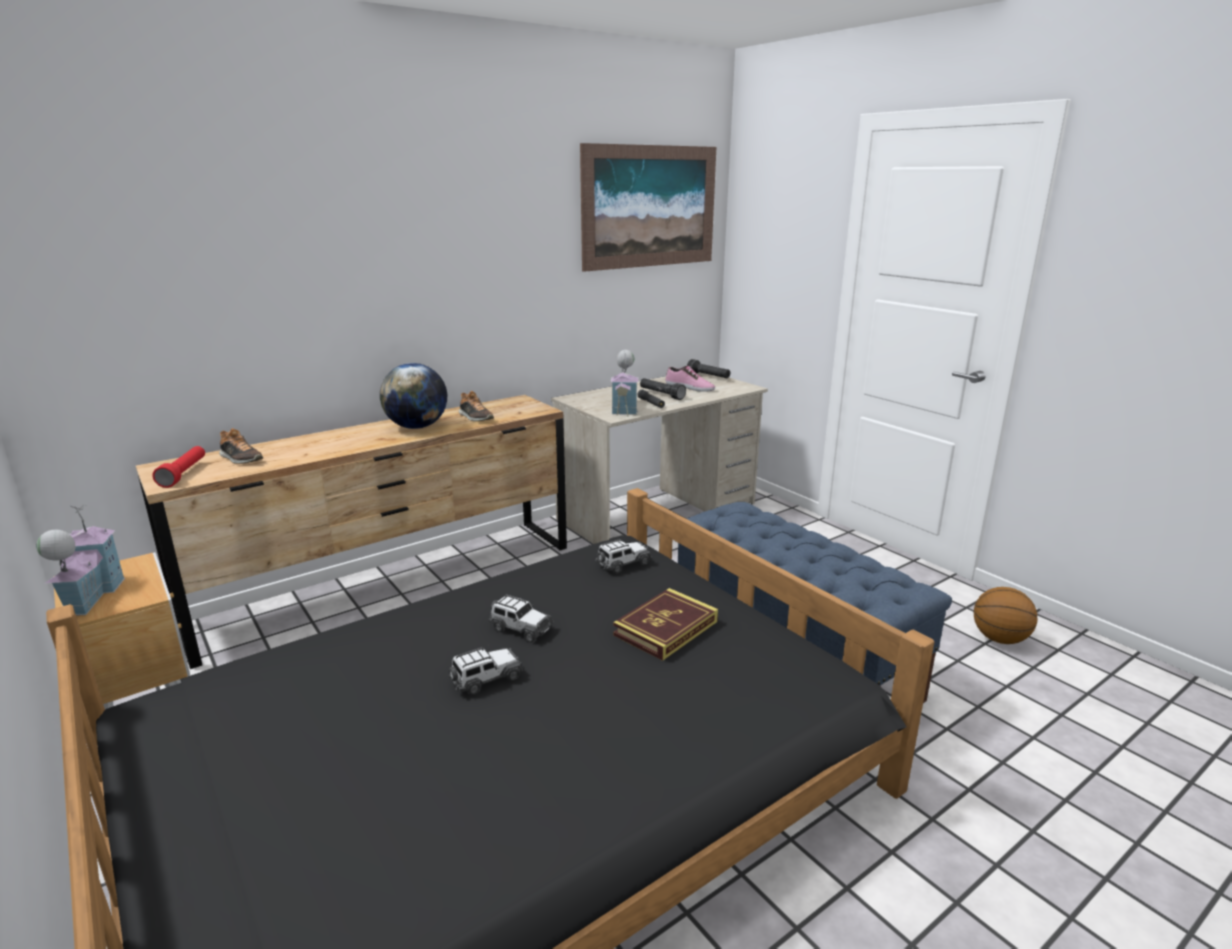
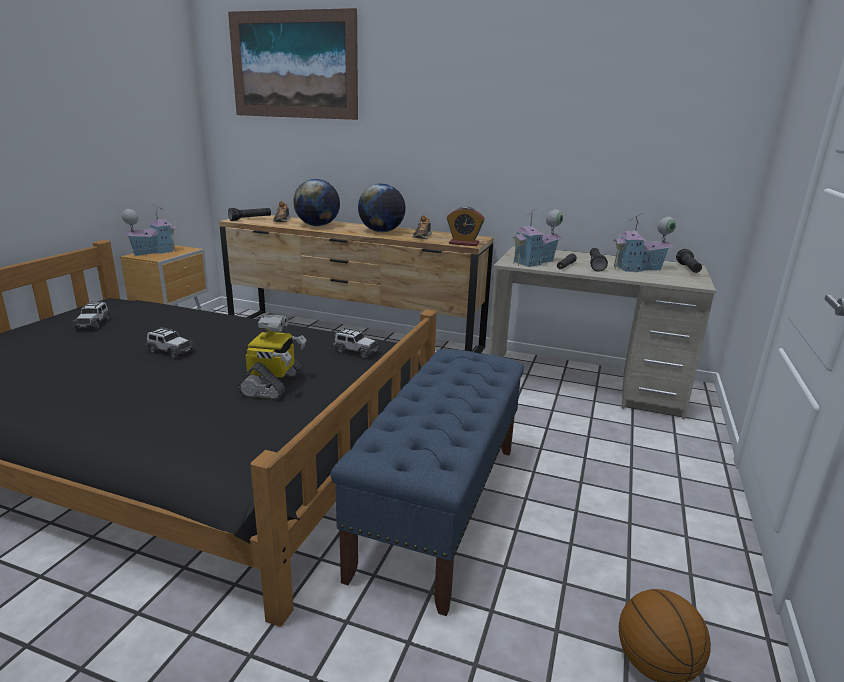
camera: 55 degrees right, 0 degrees up
(184, 474) = (250, 219): red flashlight -> black flashlight
(318, 447) = (317, 225): none -> globe
(520, 628) = (235, 345): toy car -> toy car (93, 324)
(535, 411) = (464, 243): none -> alarm clock
(650, 207) = (663, 78): picture -> picture (293, 65)
(666, 628) = (273, 385): book -> toy robot
(689, 387) = (639, 269): shoe -> toy house

